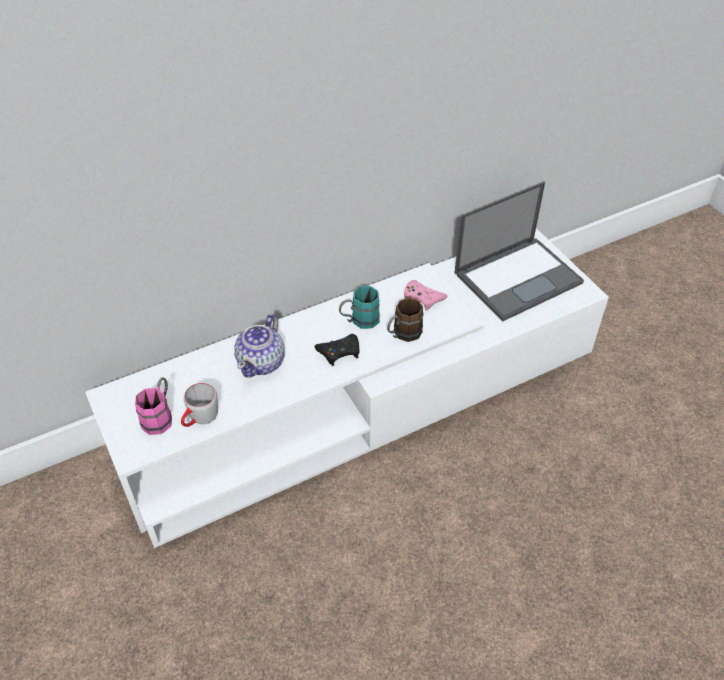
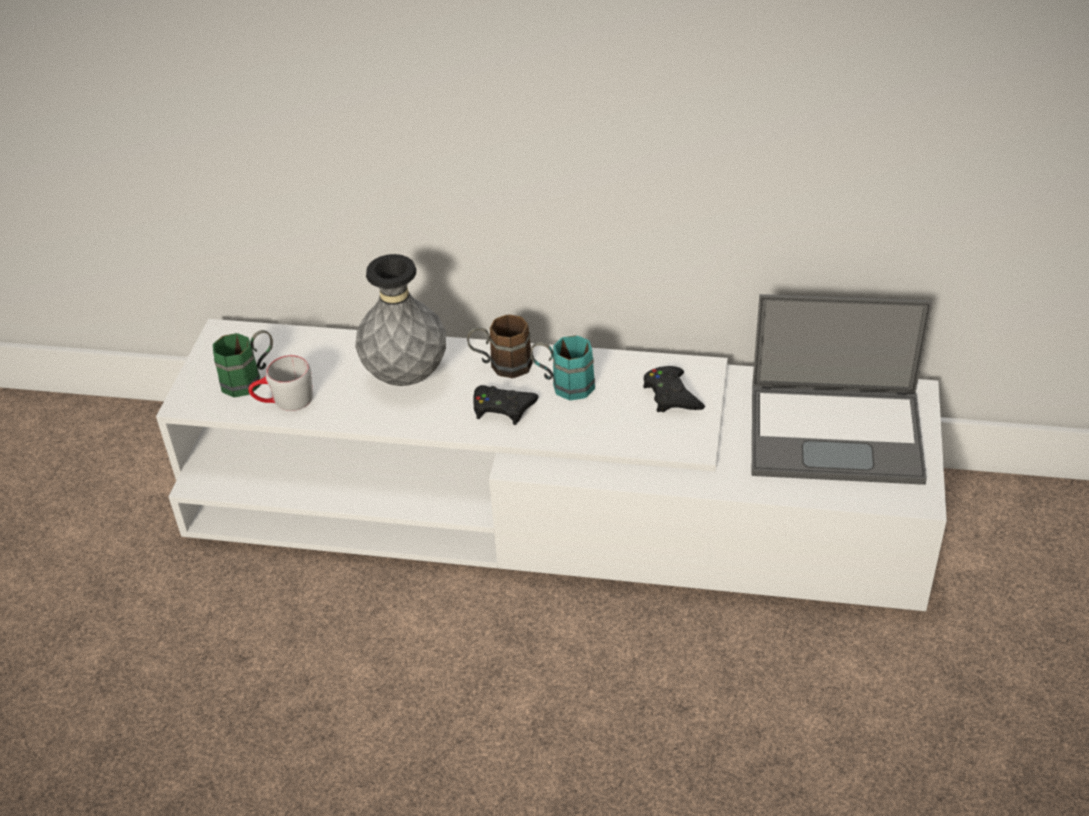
camera: 40 degrees right, 5 degrees down
(160, 416) = (250, 379): pink mug -> green mug
(262, 362) = (406, 376): teapot -> grey vase
(402, 334) = (598, 426): brown mug -> brown mug (501, 365)
(422, 298) = (671, 395): pink game controller -> black game controller

